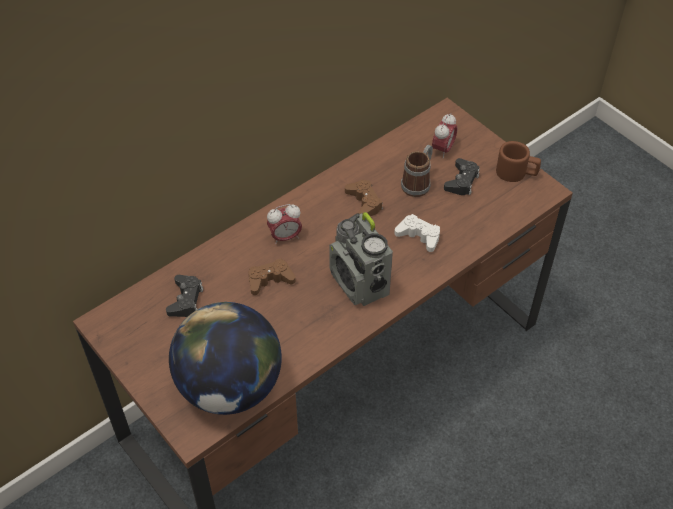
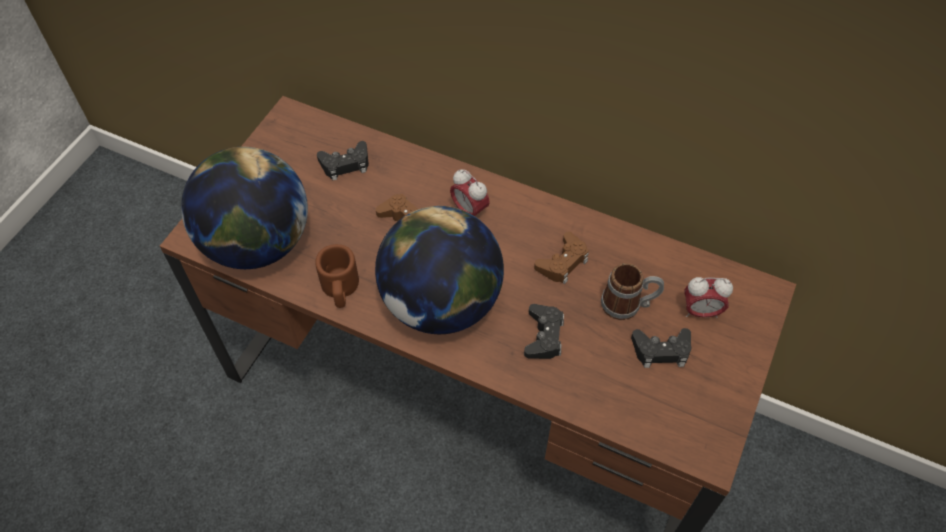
camera: 65 degrees right, 5 degrees up
(360, 284) = (441, 303): radio -> globe
(419, 236) = (544, 336): white game controller -> black game controller
(516, 173) = (717, 409): brown mug -> brown mug (340, 288)

